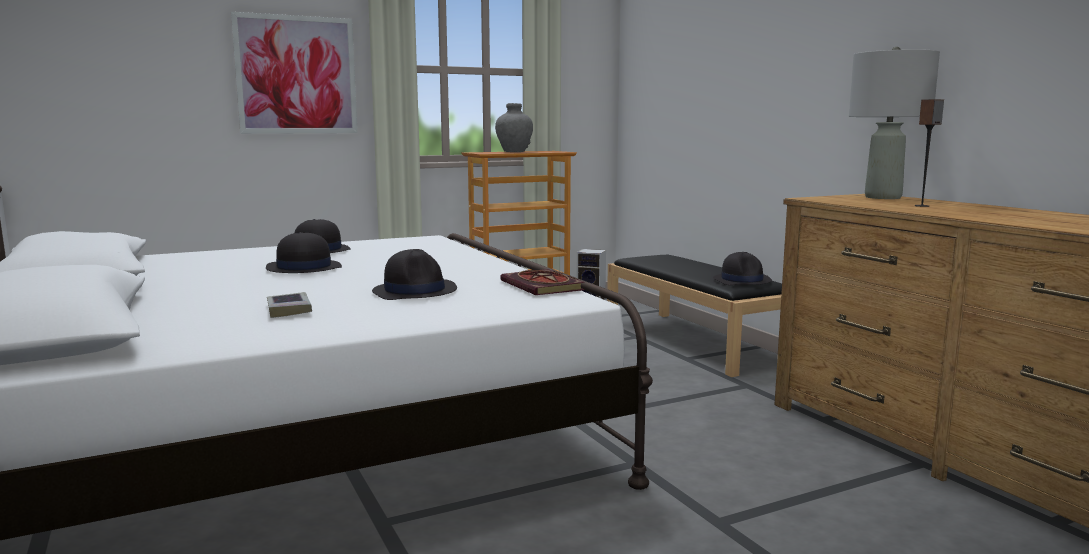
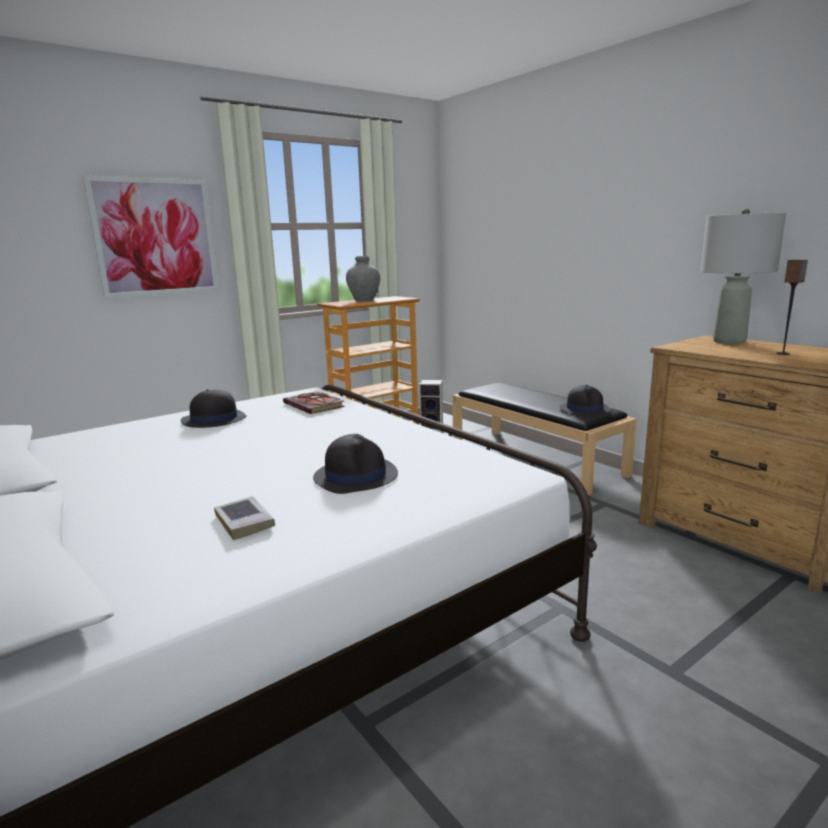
camera: 10 degrees left, 5 degrees up
(303, 268) = (216, 449): black hat -> none
(544, 286) = (475, 457): book -> book (315, 405)

